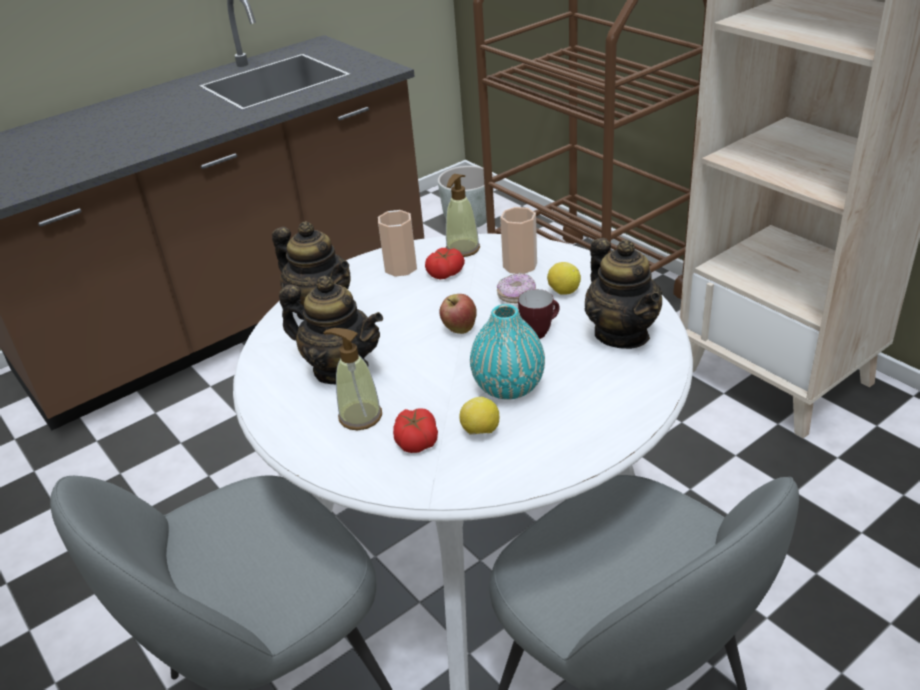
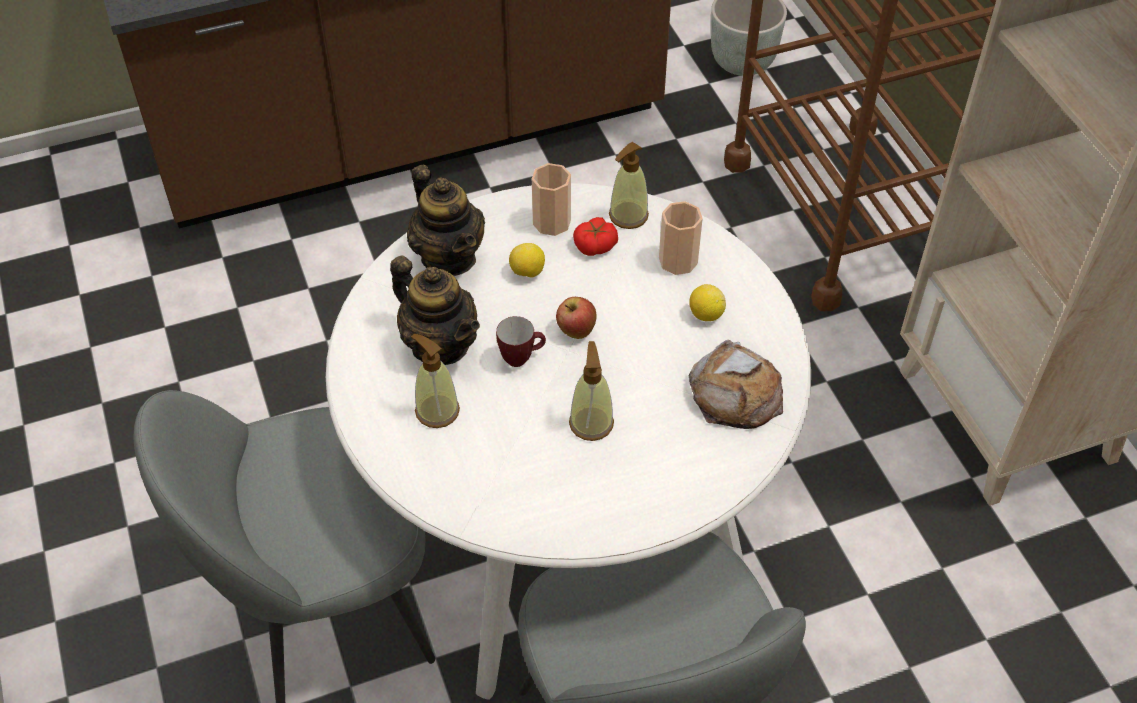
camera: 15 degrees right, 15 degrees up
(416, 440) = (478, 458): tomato -> none
(480, 431) = (541, 467): lemon -> lemon (527, 272)
(508, 387) = (591, 423): turquoise vase -> soap dispenser
(517, 297) = (654, 305): donut -> none
(540, 332) = (655, 362): mug -> mug (521, 358)
(622, 334) = (736, 393): teapot -> bread

